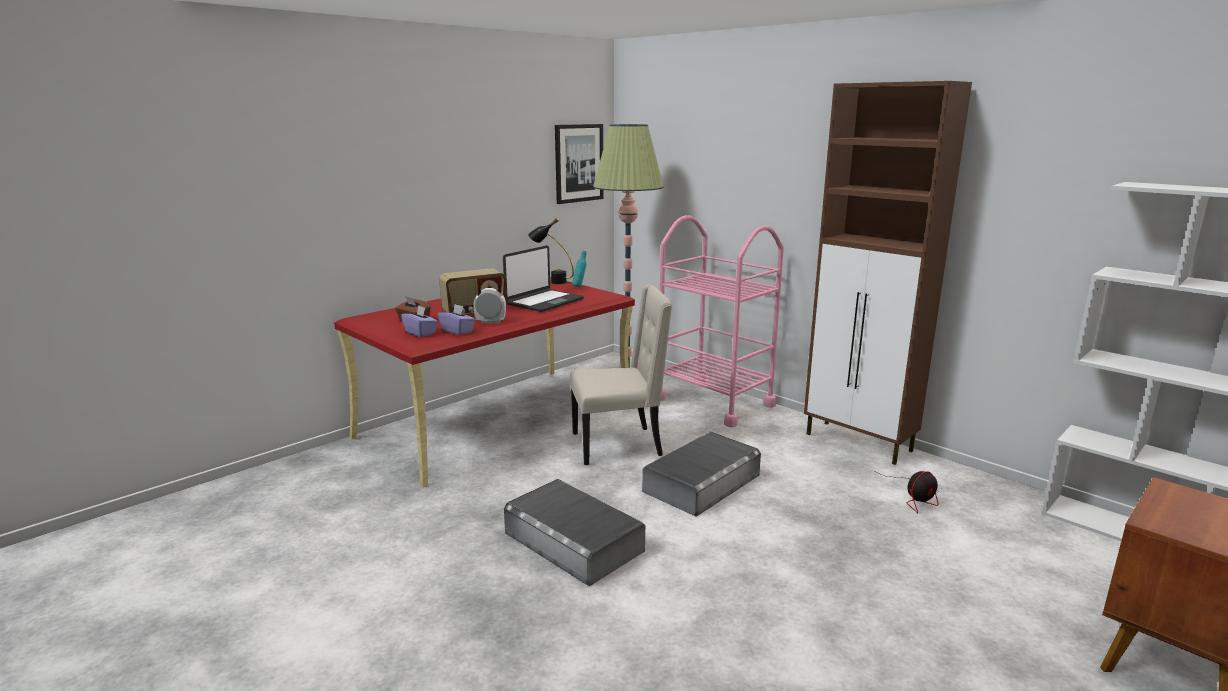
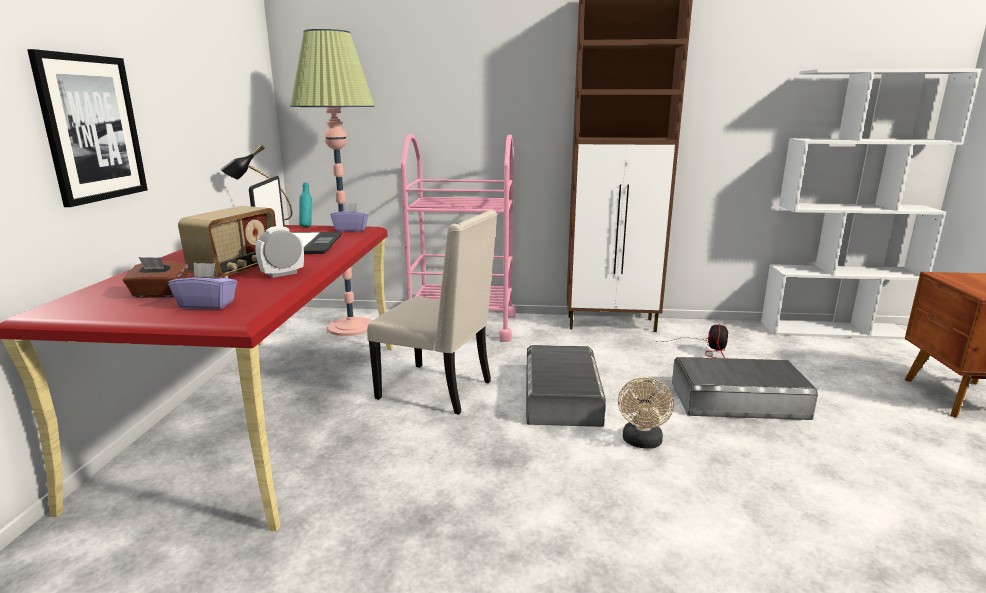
camera: 40 degrees left, 0 degrees up
(457, 331) = (260, 291): purple tissue box -> purple tissue box (351, 229)
(574, 541) = (545, 503): grey storage box -> grey storage box (738, 400)
(578, 163) = (247, 83): picture -> picture (91, 128)
(619, 445) = (438, 390): beige chair -> beige chair turned 75 degrees clockwise
(706, 539) = (642, 442): none -> beige fan

